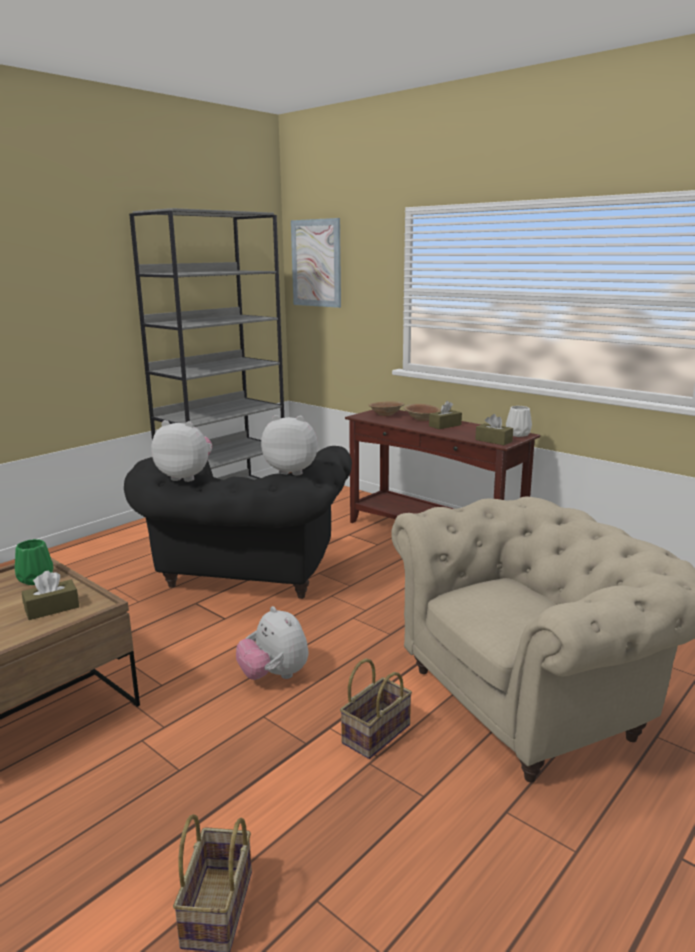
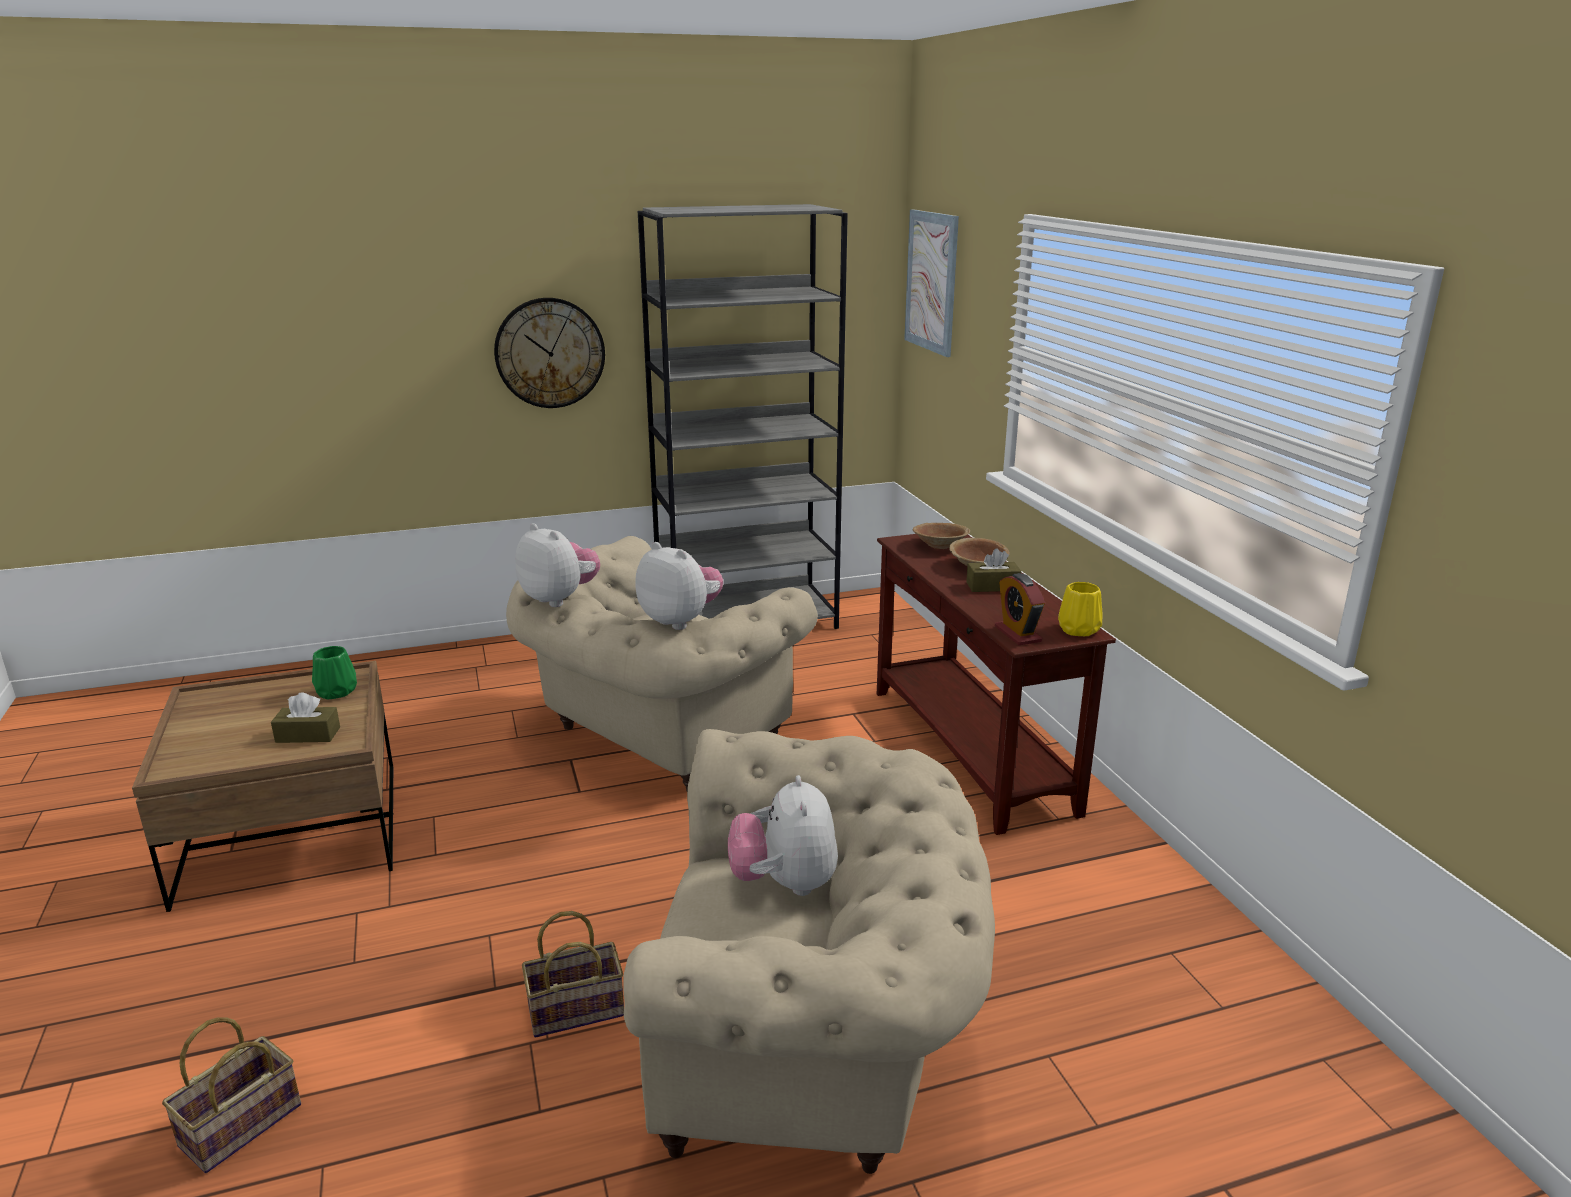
camera: 30 degrees right, 5 degrees up
(74, 319) = (550, 353): none -> wall clock
(244, 579) = (655, 743): black armchair -> beige armchair
(274, 675) = (552, 888): plush toy -> plush toy (784, 883)
(493, 441) = (1017, 634): brown tissue box -> alarm clock
(518, 434) = (1079, 630): white vase -> yellow vase

